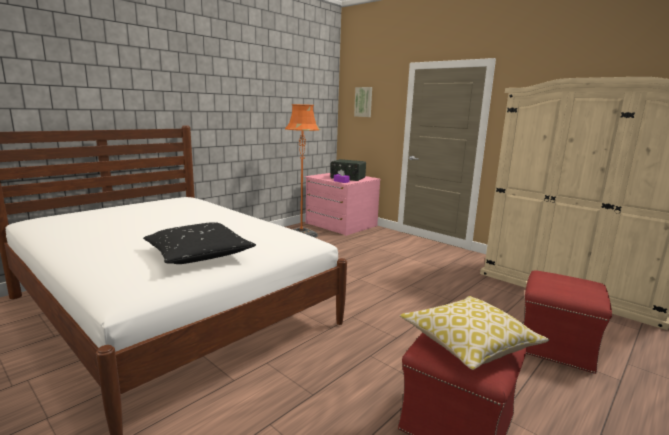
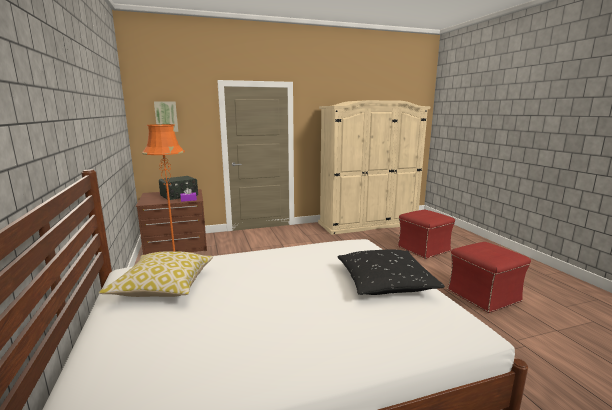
camera: 60 degrees left, 0 degrees up
(340, 225) = (176, 245): pink dresser -> brown dresser
(468, 344) = (490, 250): pillow -> pillow (163, 286)

